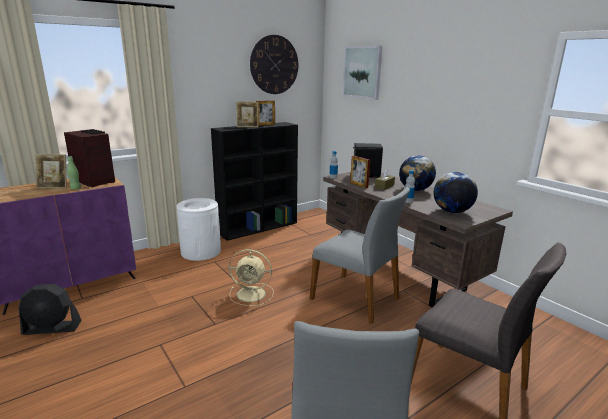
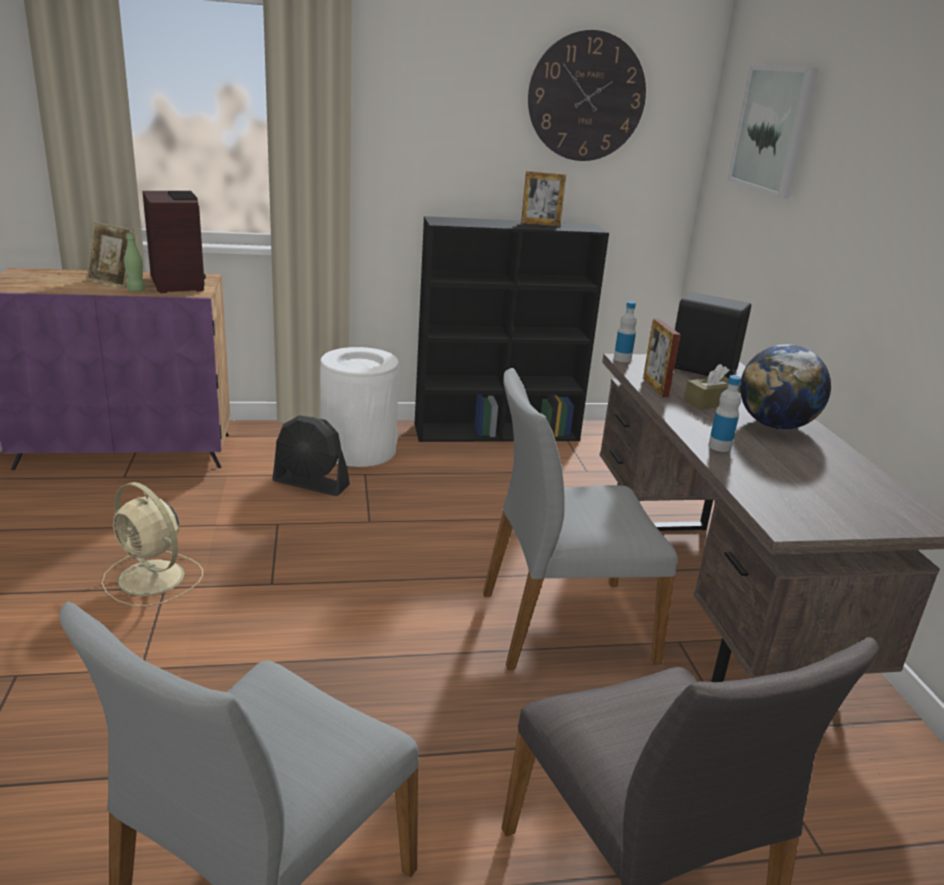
camera: 25 degrees right, 5 degrees up
(52, 328) = (51, 510): black fan -> black fan (311, 483)
(247, 126) = (496, 223): picture frame -> none
(252, 294) = (377, 552): beige fan -> beige fan (153, 579)
(356, 298) = (564, 624): grey chair -> grey chair turned 105 degrees clockwise
(452, 211) = (795, 495): globe -> none

